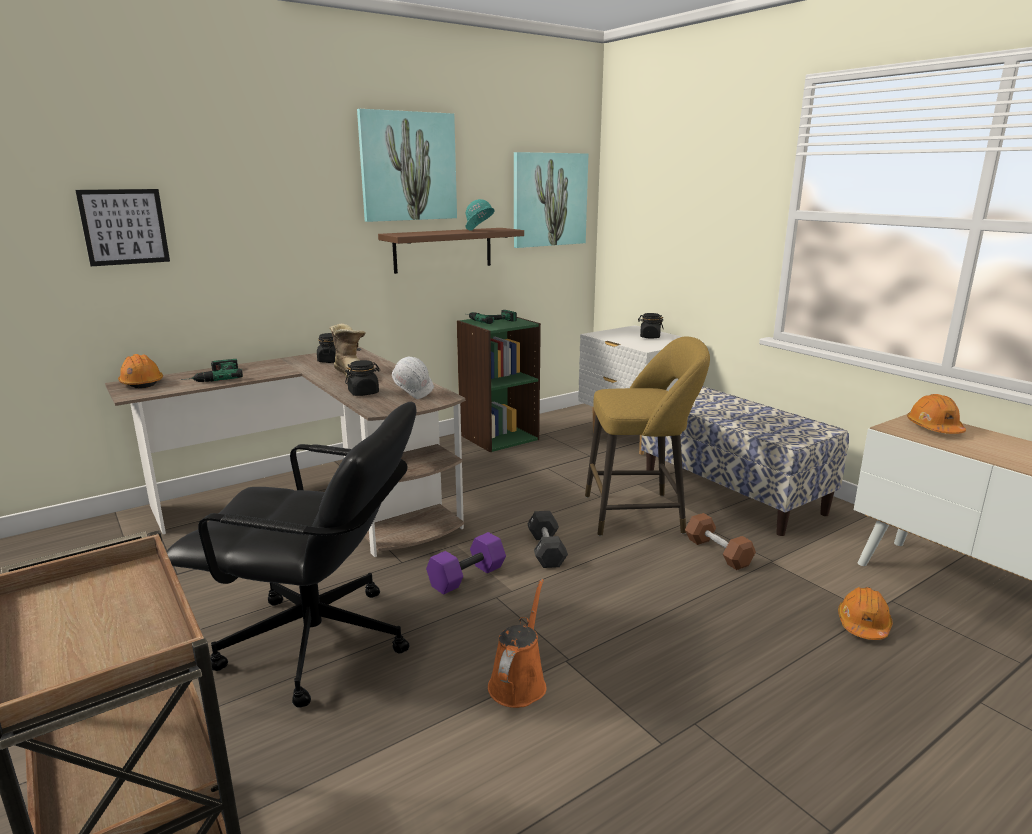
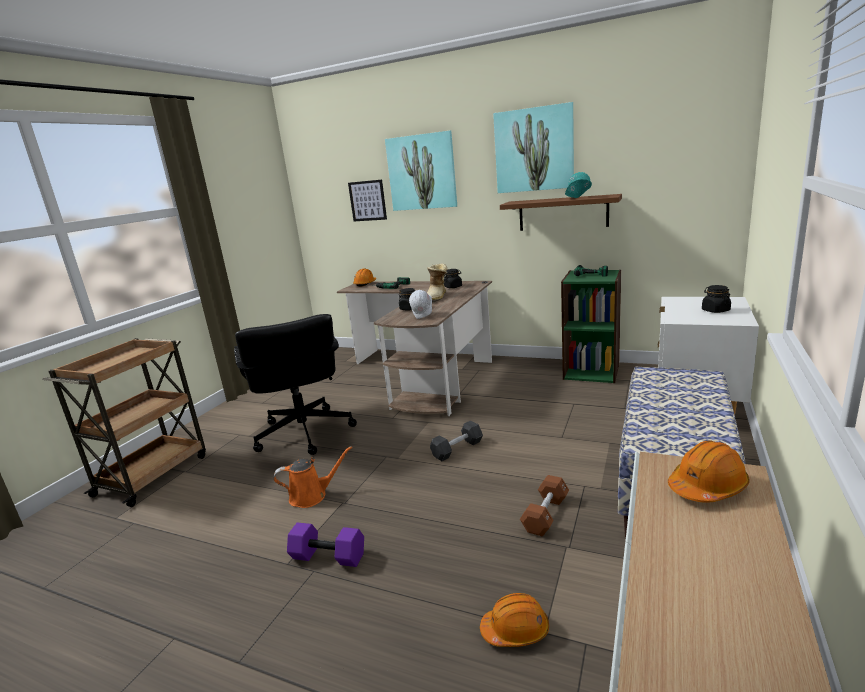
camera: 60 degrees right, 0 degrees up
(466, 576) = (398, 439): purple dumbbell -> purple dumbbell (329, 556)
(549, 200) = (682, 165): picture -> picture (421, 172)
(639, 514) = (558, 461): yellow stool -> none

